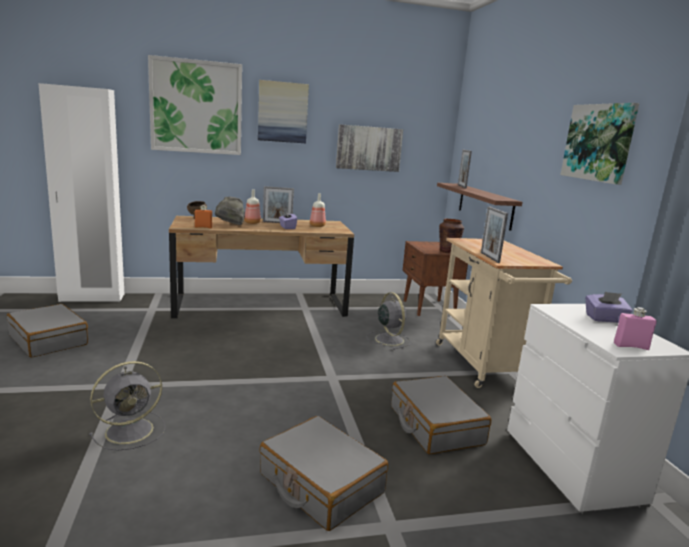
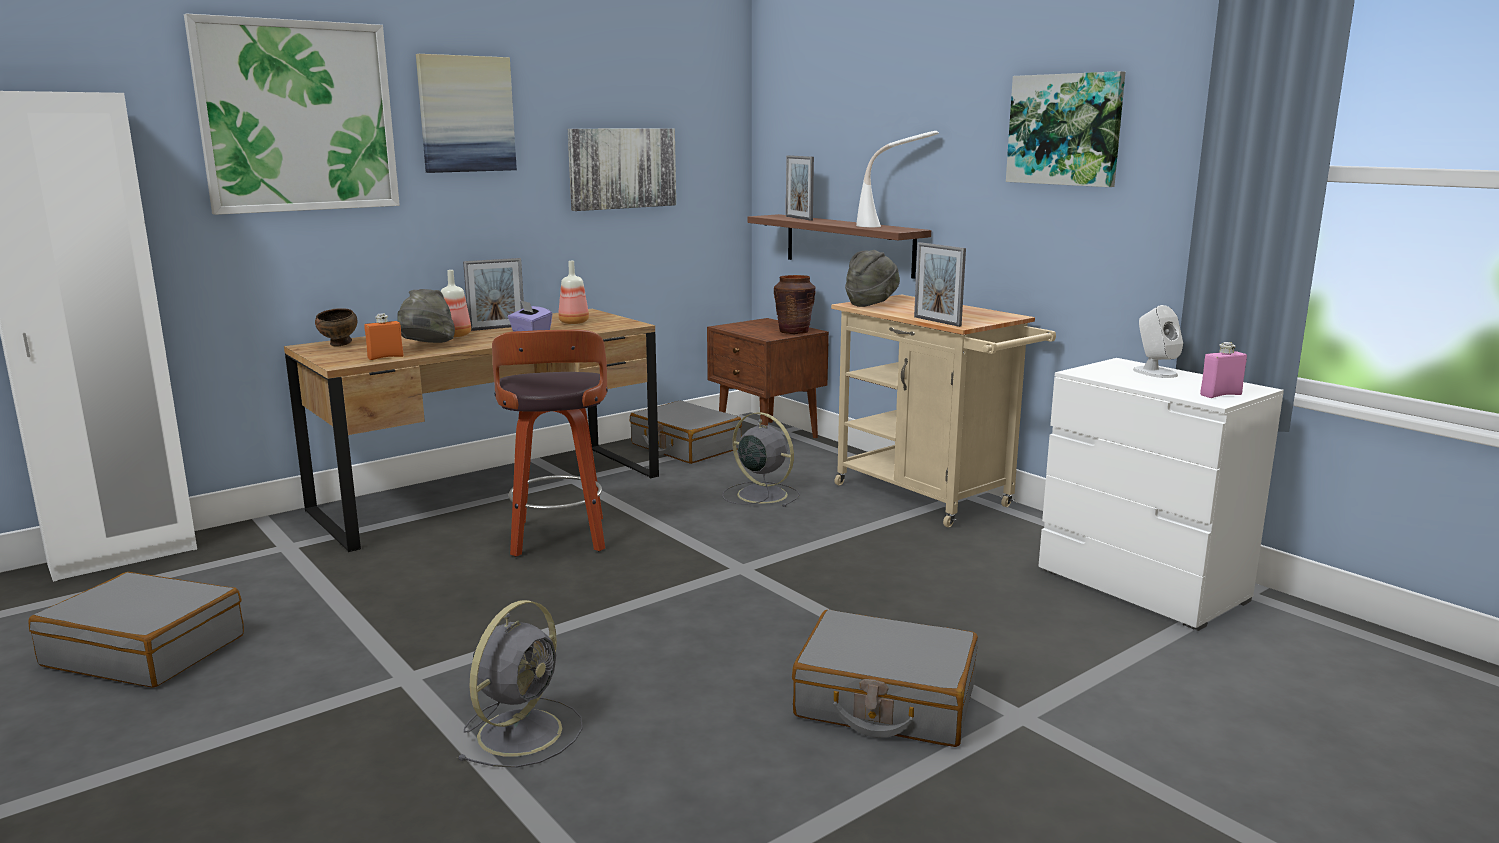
camera: 25 degrees left, 0 degrees up
(263, 336) = (559, 539): none -> stool
(435, 425) = (947, 588): grey suitcase -> grey suitcase (685, 447)
(470, 241) = (871, 304): none -> grey hat
(501, 197) = (894, 228): none -> white table lamp
(605, 319) = (1154, 372): purple tissue box -> white speaker

